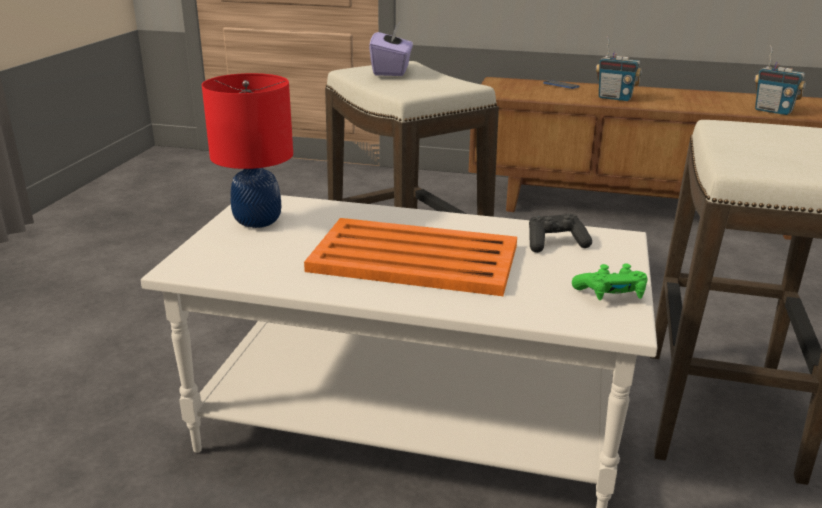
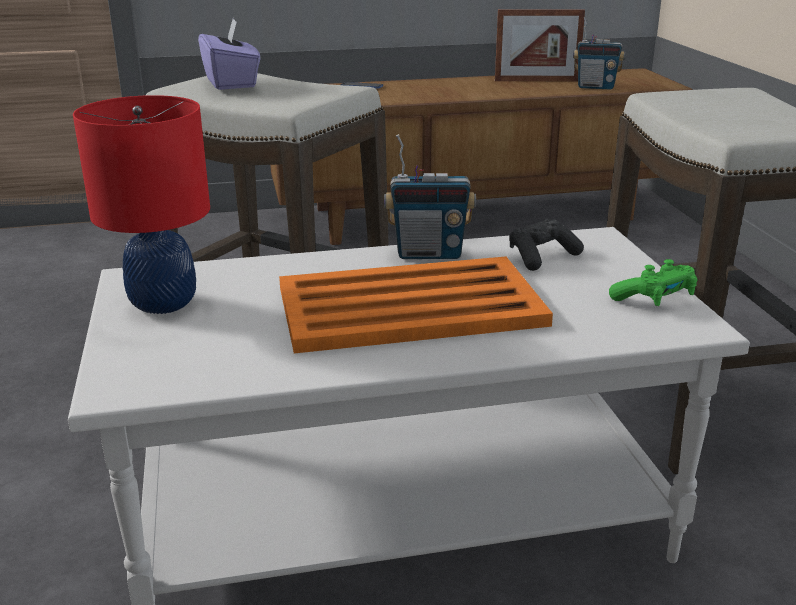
camera: 25 degrees left, 0 degrees up
(615, 98) = (432, 93): radio -> radio (429, 254)
(722, 98) = (536, 80): none -> picture frame

